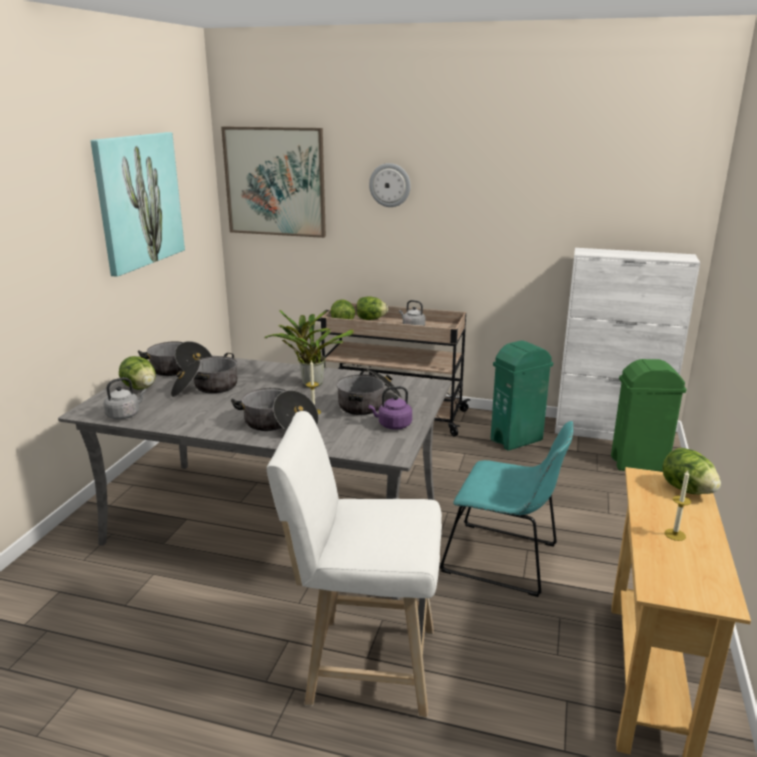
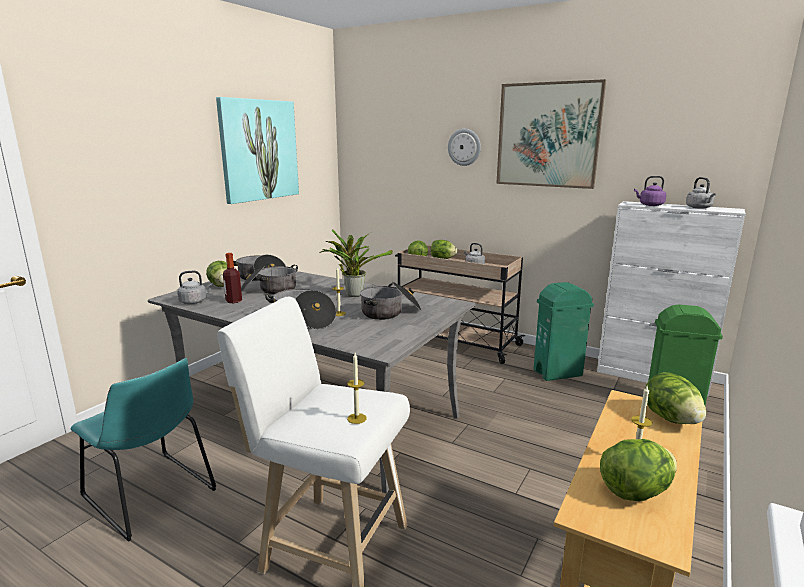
camera: 15 degrees right, 5 degrees down
(174, 408) = (234, 301): none -> bottle
(275, 182) = (377, 146): picture -> picture (548, 135)
(393, 425) = (398, 329): purple kettle -> purple kettle (650, 205)
(409, 533) = (357, 418): none -> candle
(505, 559) = (504, 474): turquoise chair -> turquoise chair (152, 496)
(655, 255) = (699, 208): none -> grey kettle
(686, 563) = (635, 491): none -> lettuce

